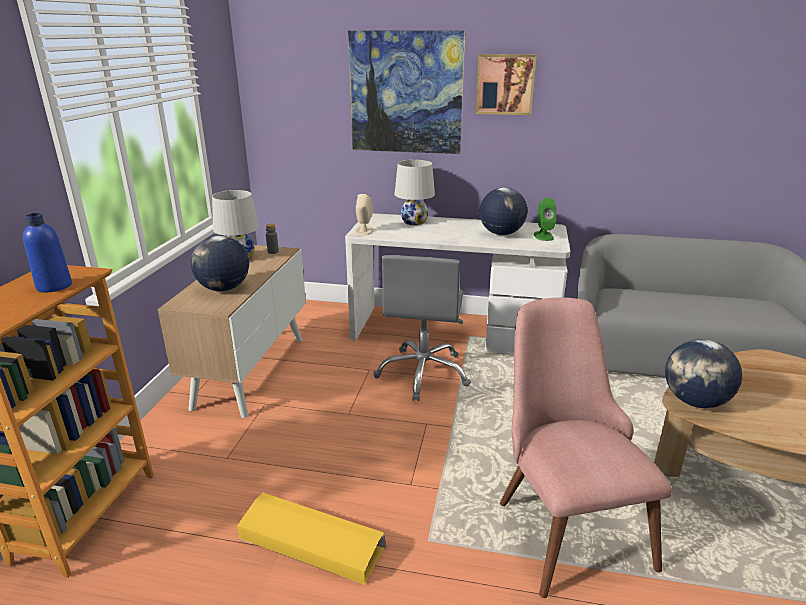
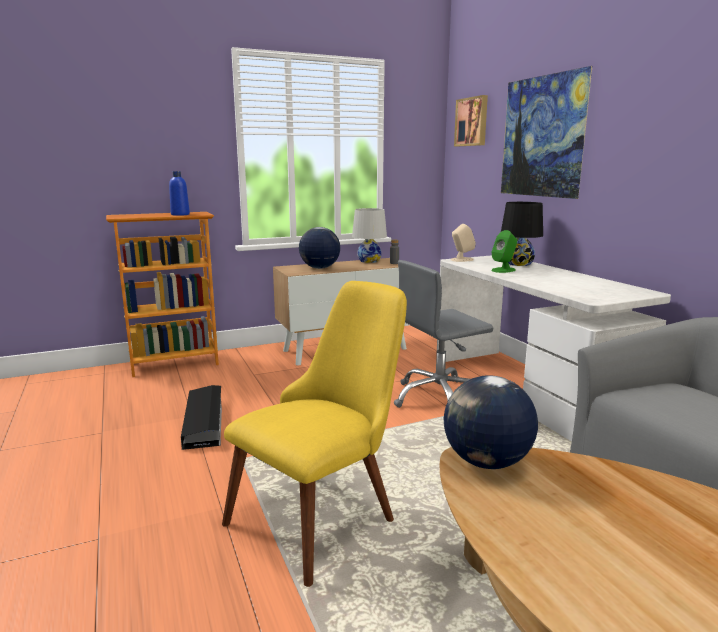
camera: 55 degrees right, 10 degrees down
(311, 543) = (204, 422): yellow storage box -> black storage box
(414, 222) = (519, 264): white table lamp -> black table lamp
(501, 233) = (570, 283): globe -> none
(505, 84) = (623, 119): picture -> picture (472, 122)
(543, 236) = (609, 293): green speaker -> green speaker (503, 270)
(563, 520) = (325, 512): pink chair -> yellow chair

